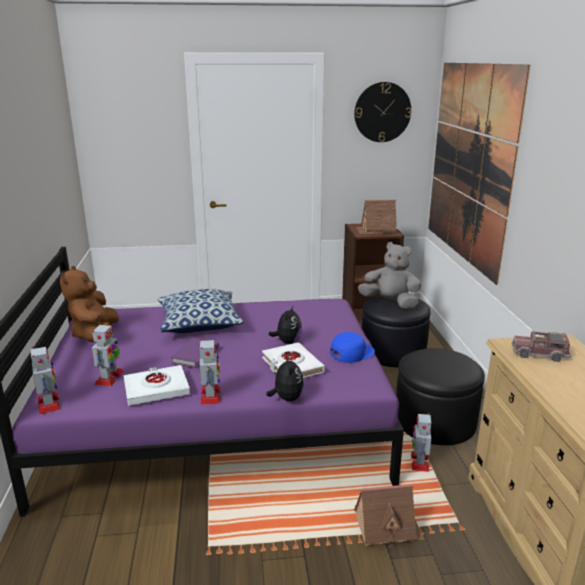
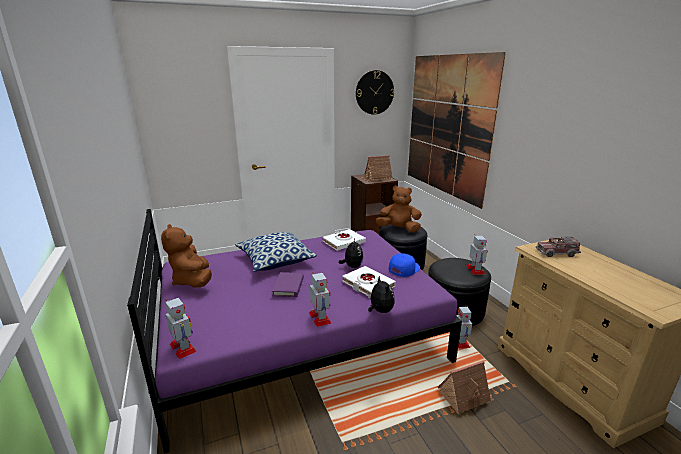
camera: 15 degrees left, 0 degrees up
(109, 378) = (226, 316): toy robot -> toy robot (475, 270)
(156, 389) = (272, 319): white book -> white book (343, 242)
(390, 303) = (399, 229): grey plush toy -> brown plush toy

